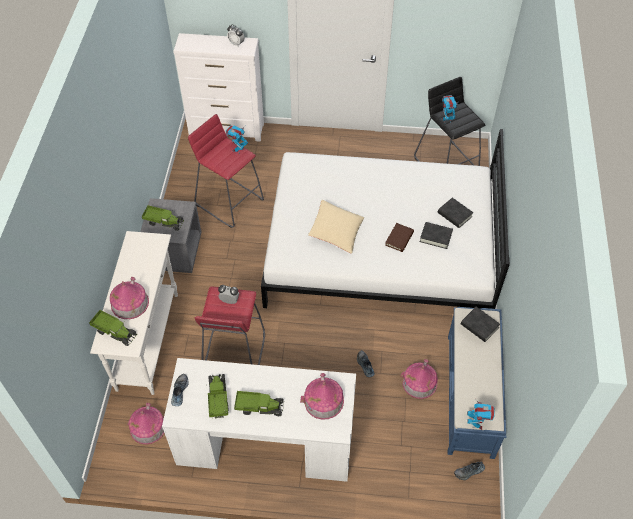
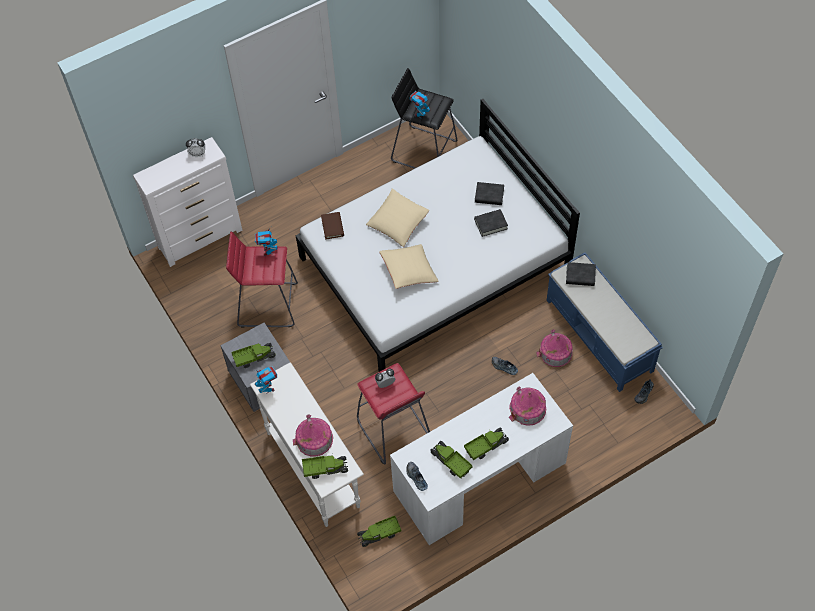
camera: 35 degrees left, 5 degrees up
(148, 427) = (379, 534): toy house -> toy truck
(361, 191) = (397, 223): none -> beige pillow
(399, 238) = (464, 244): brown book -> brown book (332, 226)
(477, 424) = (637, 351): toy robot -> toy robot (268, 388)

